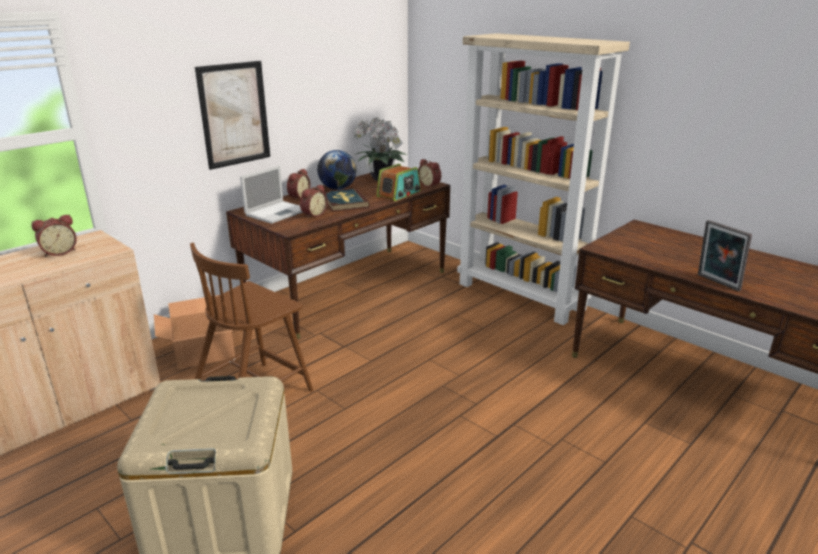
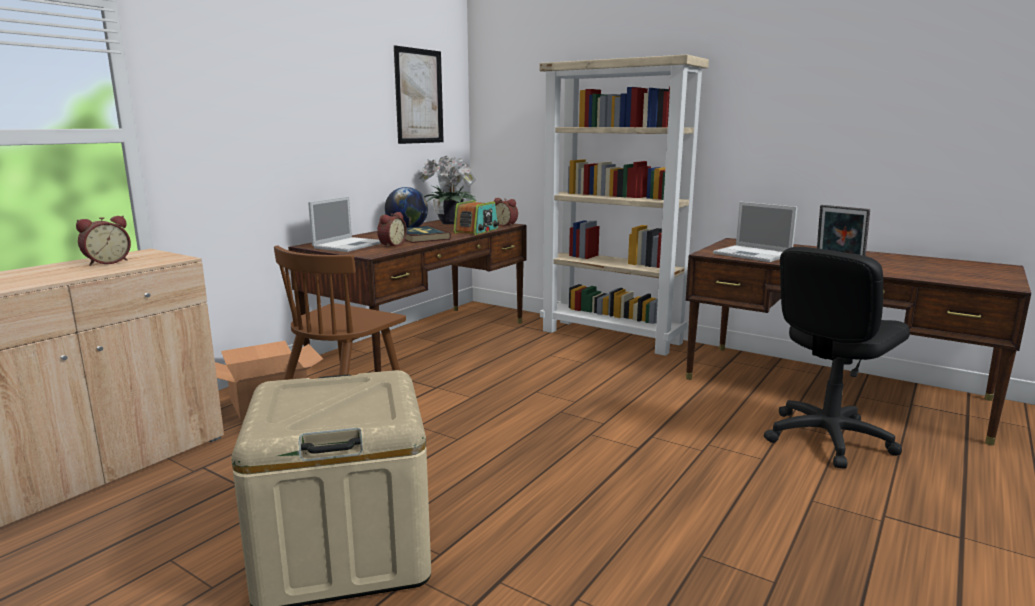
camera: 10 degrees left, 10 degrees down
(234, 114) = (299, 138): picture -> picture (419, 96)
(298, 197) = (366, 236): alarm clock -> none
(644, 252) = (753, 254): none -> laptop
(676, 444) = (826, 438): none -> black office chair

